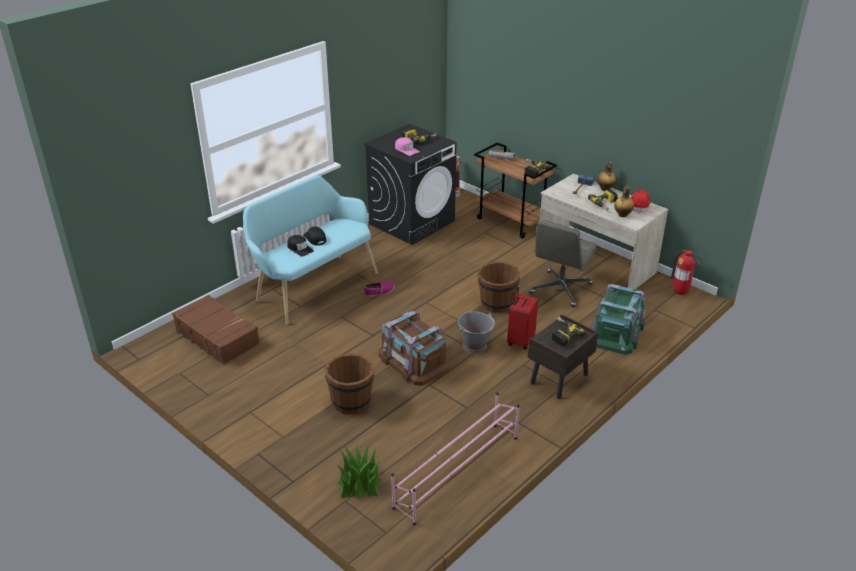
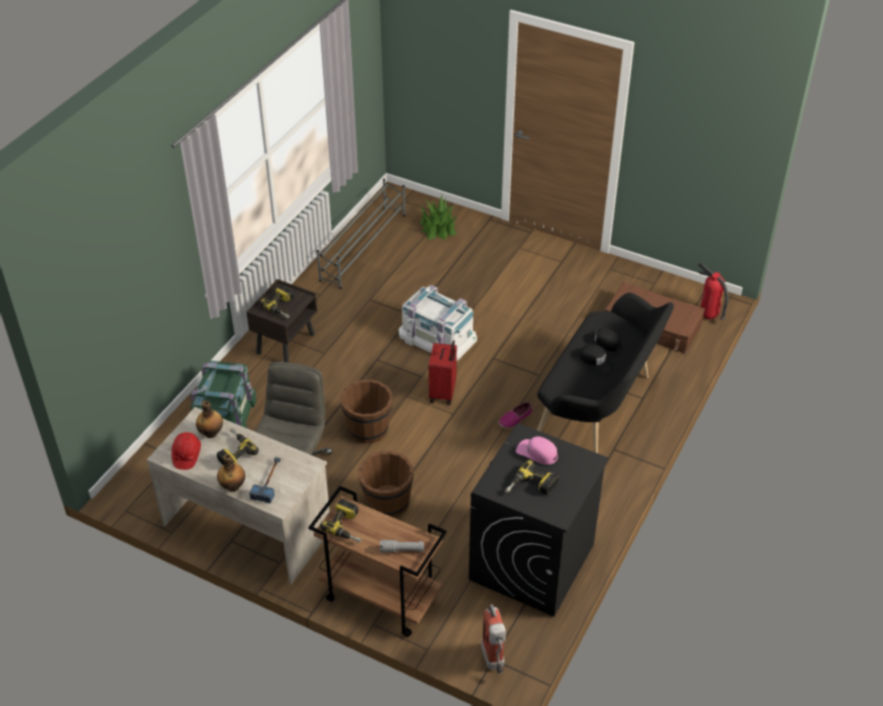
camera: 165 degrees right, 10 degrees up
(313, 286) = (599, 412): turquoise bench -> black bench
(351, 401) = (477, 286): brown bucket -> brown bucket (387, 502)
(413, 361) = (438, 336): brown storage box -> white storage box
(456, 472) = (364, 247): pink shoe rack -> grey shoe rack
(475, 346) = (379, 365): grey bucket -> none
(520, 341) = (332, 381): red suitcase -> red suitcase (443, 393)
(680, 293) = (137, 492): fire extinguisher -> fire extinguisher (707, 316)

